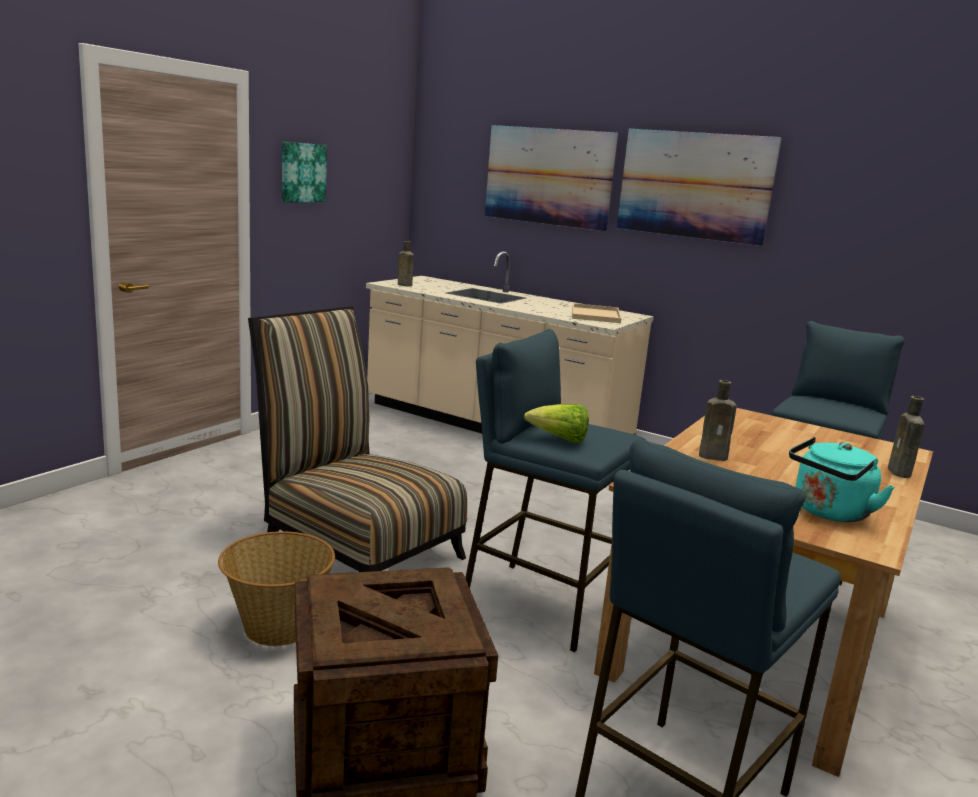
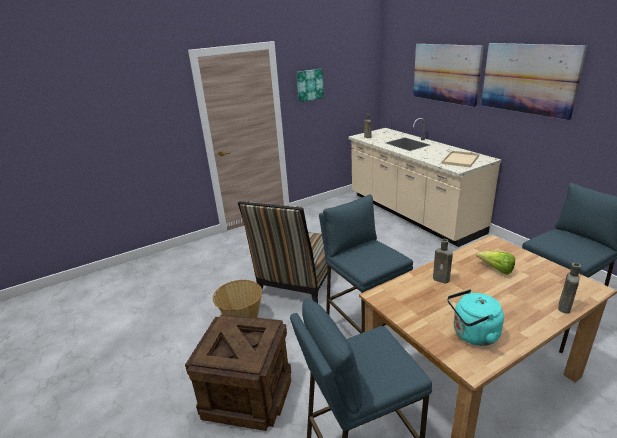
camera: 30 degrees right, 10 degrees up
(355, 547) = (297, 283): chair -> chair turned 135 degrees counterclockwise
(559, 439) = (357, 259): lettuce -> lettuce (496, 270)

